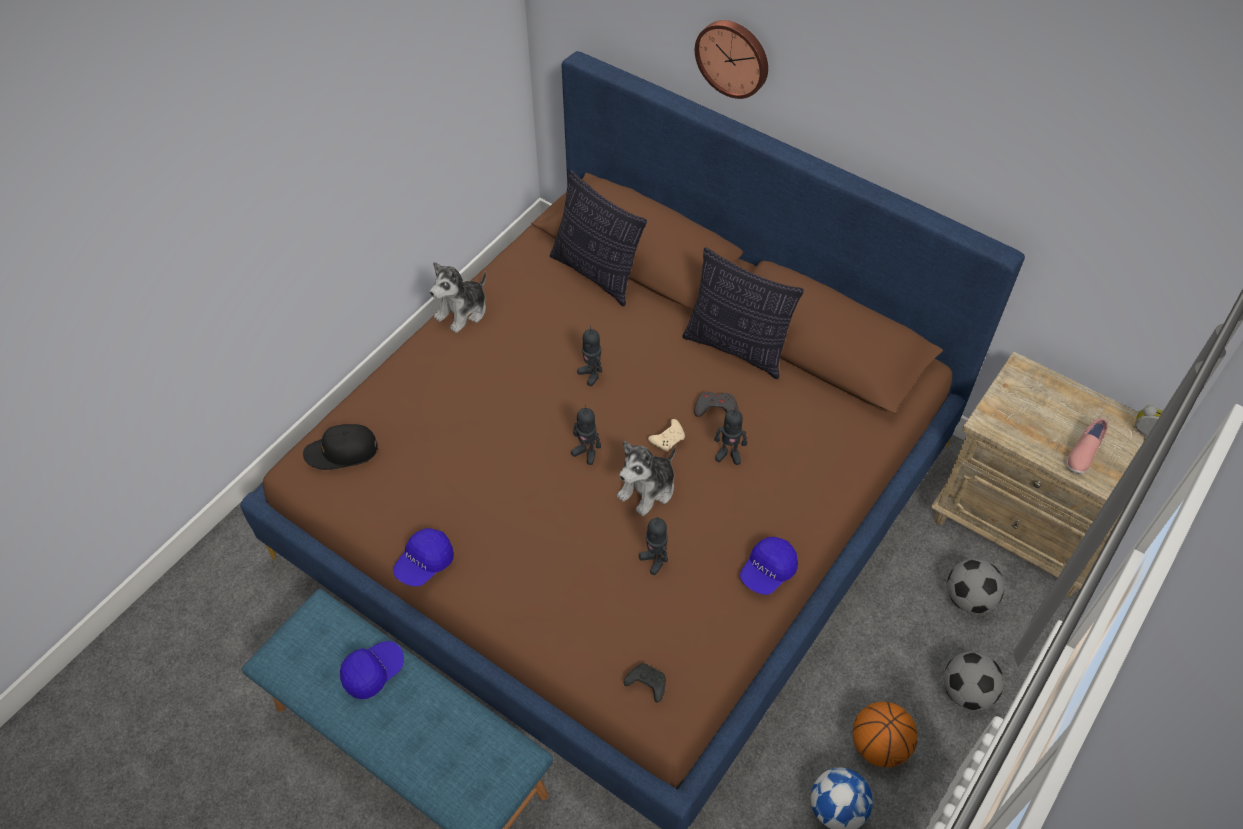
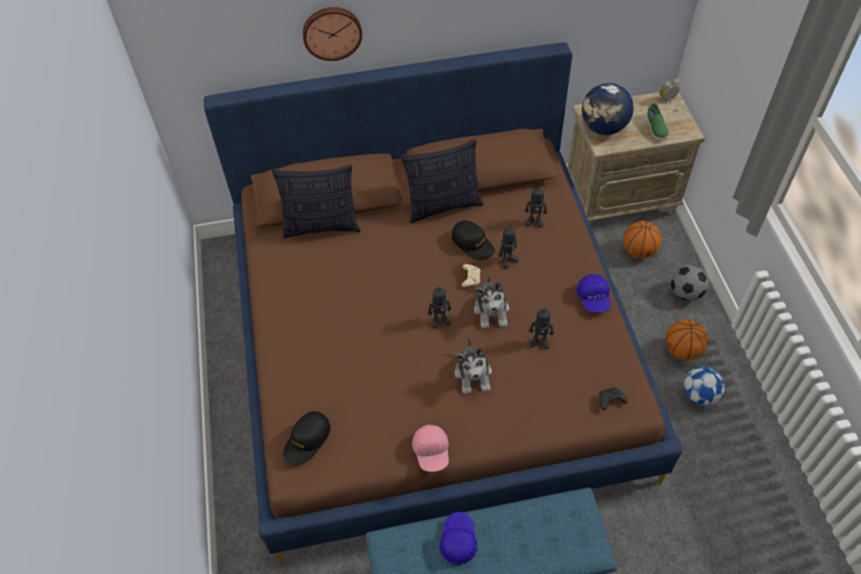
camera: 45 degrees left, 0 degrees up
(425, 563) = (431, 452): blue cap -> pink cap
(463, 311) = (272, 307): plush toy -> plush toy (473, 374)
(591, 374) = (389, 280): toy robot -> toy robot (534, 221)
(716, 408) = (473, 243): grey game controller -> black cap
(969, 598) = (639, 251): football -> basketball
(1016, 403) = (603, 128): none -> globe
(1082, 454) = (655, 128): pink shoe -> green shoe

